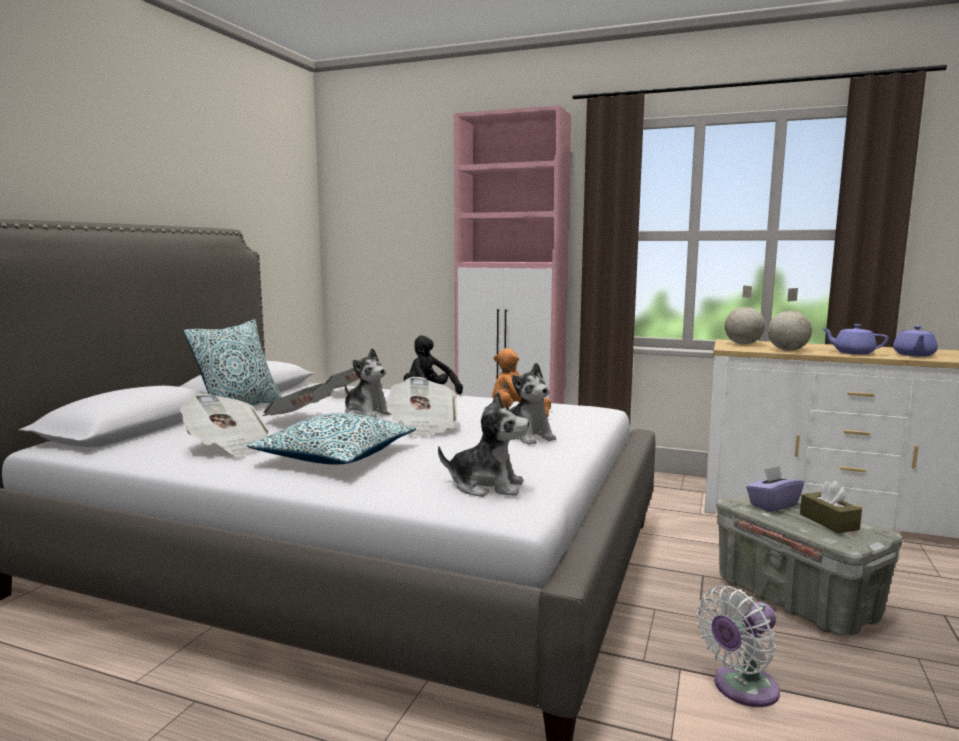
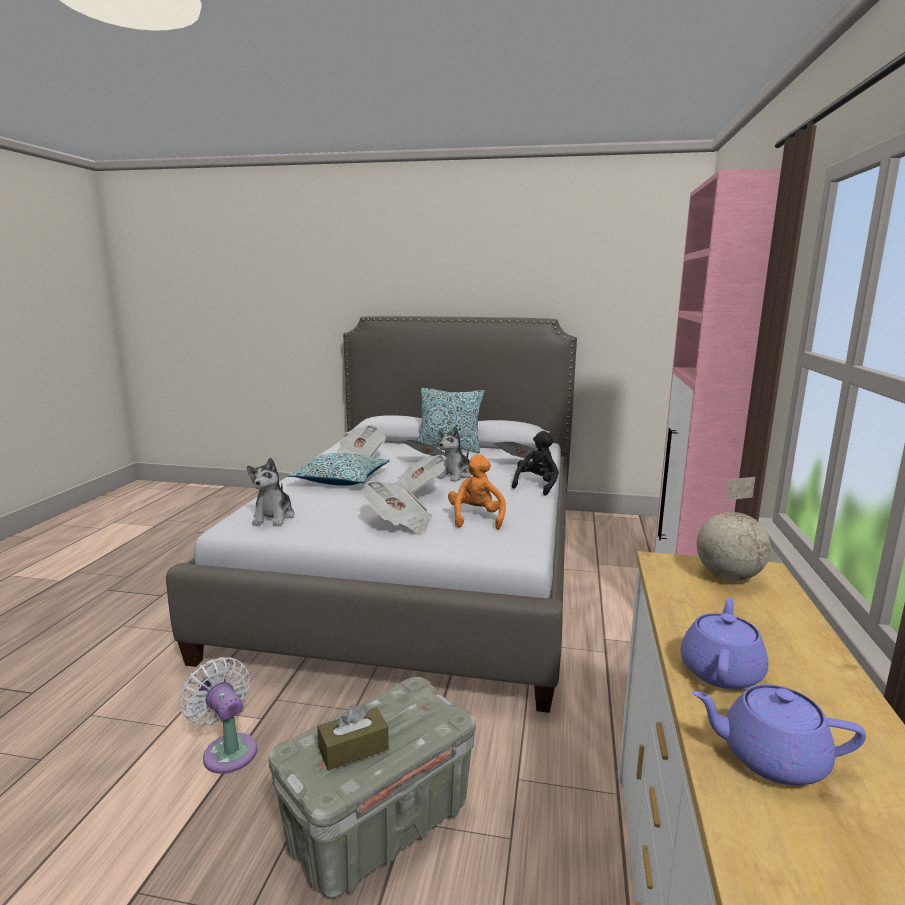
camera: 80 degrees right, 5 degrees up
(527, 436) = (399, 524): plush toy -> newspaper
(772, 505) = (404, 712): purple tissue box -> none
(787, 350) = (684, 605): globe -> none

